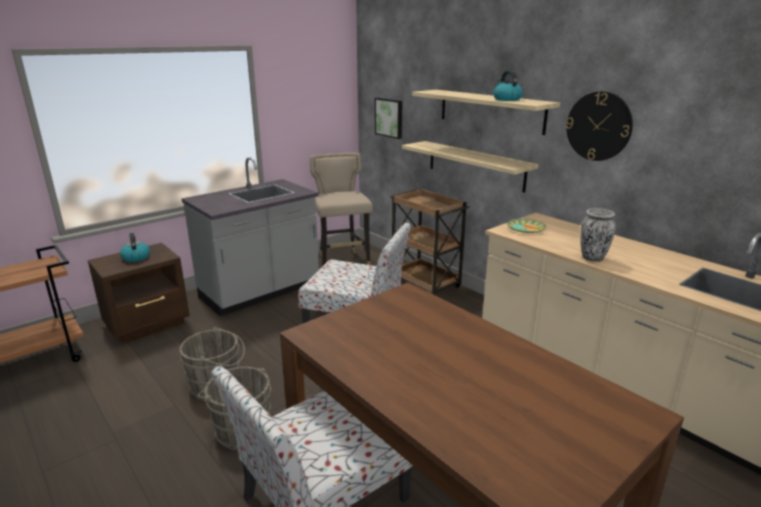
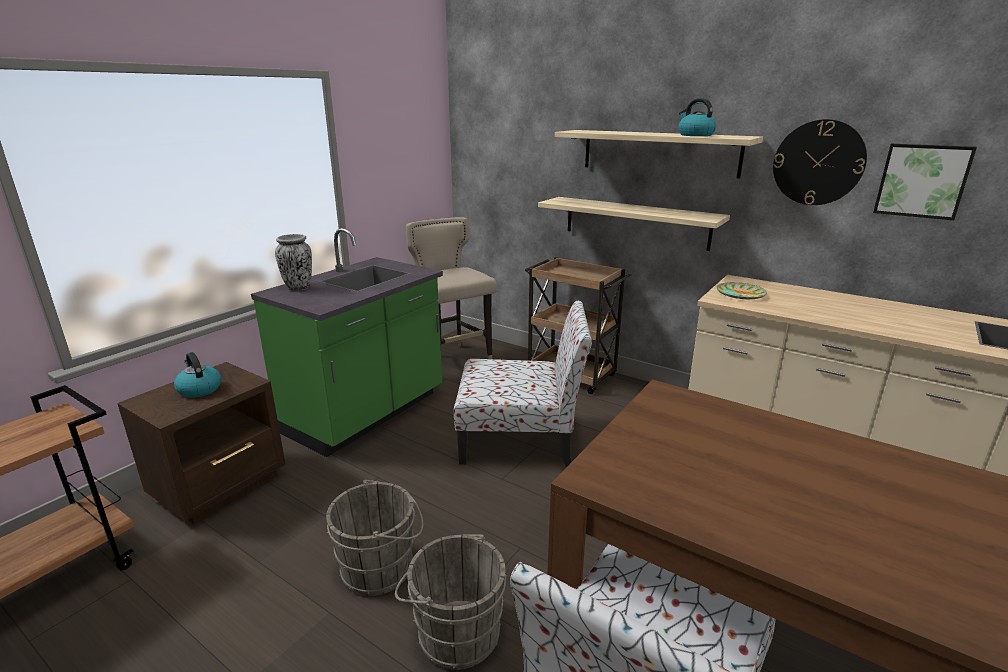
camera: 15 degrees left, 0 degrees up
(260, 292) = (367, 414): grey counter -> green counter
(389, 117) = (502, 170): picture -> picture (922, 180)
(592, 258) = (855, 322): vase -> vase (298, 288)

